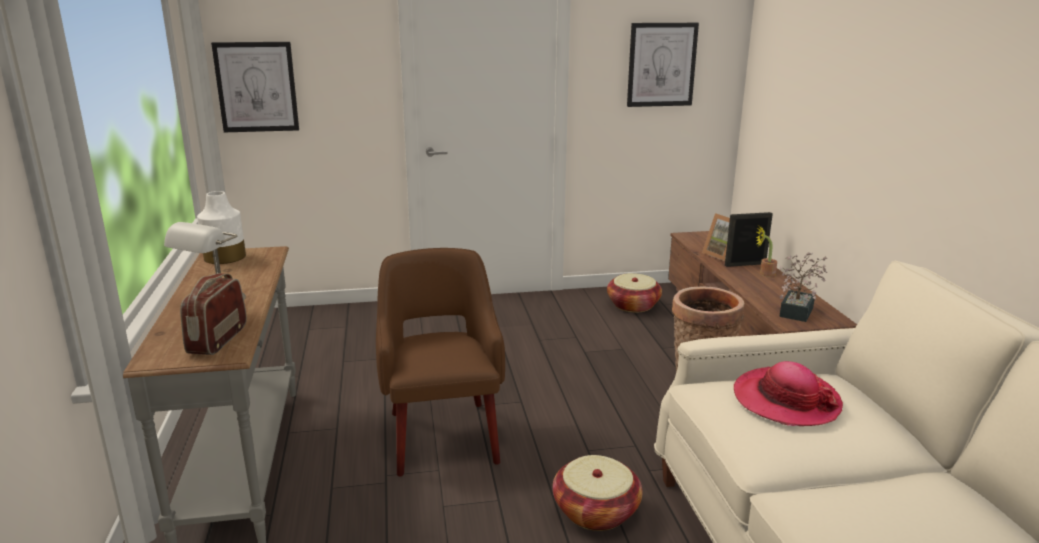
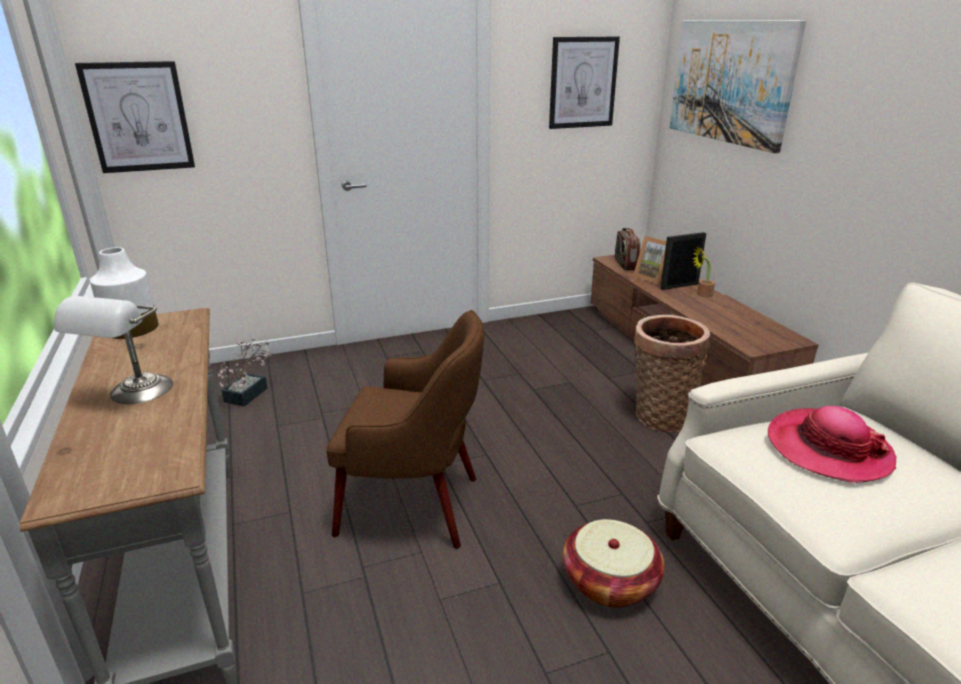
camera: 10 degrees left, 5 degrees up
(217, 339) = (149, 453): radio -> radio (625, 264)
(442, 435) = (413, 505): brown armchair -> brown armchair turned 120 degrees clockwise
(633, 305) = (563, 333): basket -> none
(797, 68) = (730, 81): none -> picture
(798, 310) = (753, 332): potted plant -> potted plant (249, 392)

